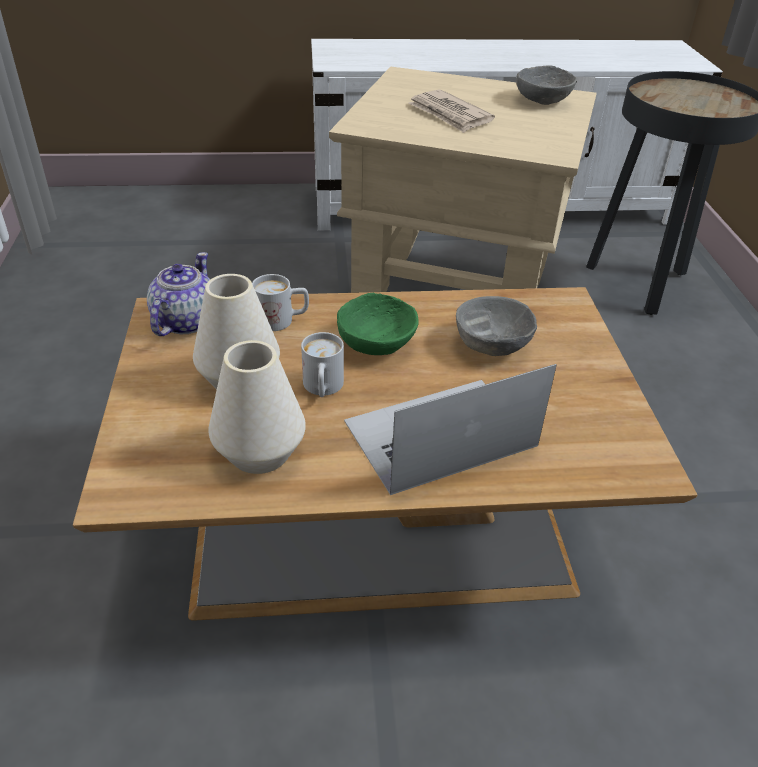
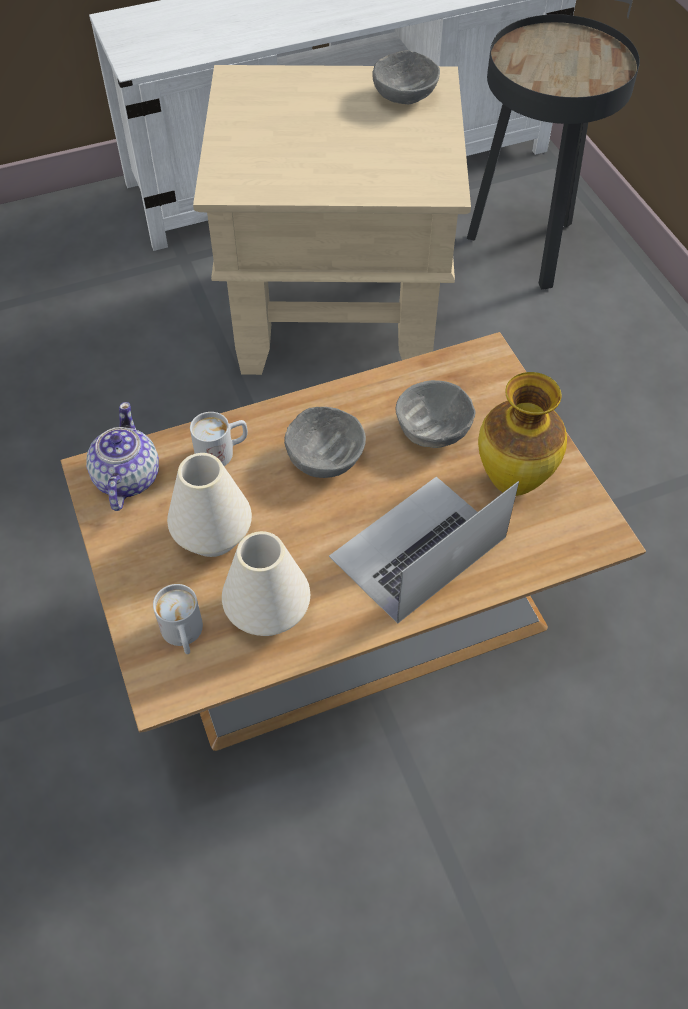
camera: 15 degrees left, 15 degrees up
(323, 389) = (295, 525): white mug -> white mug (183, 636)
(376, 344) = (325, 458): green bowl -> grey bowl
(450, 115) = (313, 144): newspaper -> none
(559, 402) = (511, 483): none -> vase

